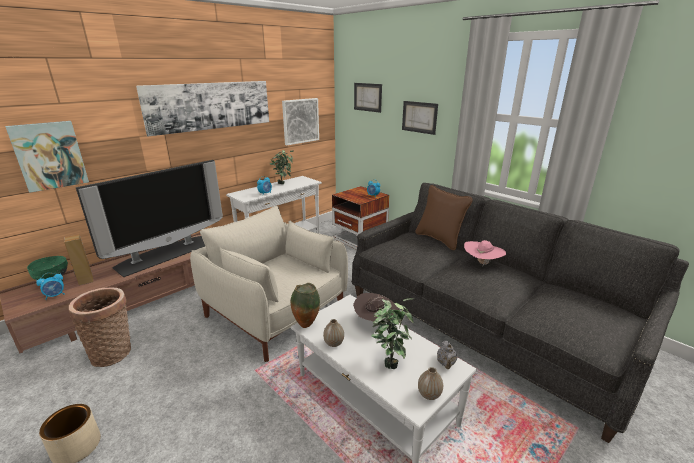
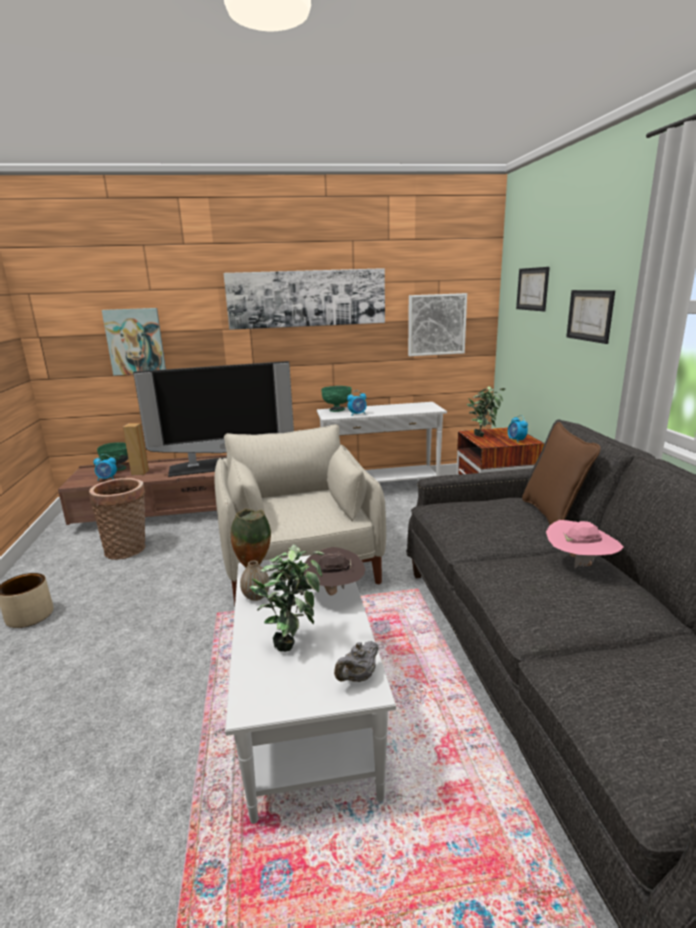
camera: 35 degrees right, 5 degrees down
(244, 192) = (337, 410): none -> green bowl
(283, 183) = (395, 406): potted plant -> potted plant (483, 435)
(429, 394) = (285, 702): vase -> none

